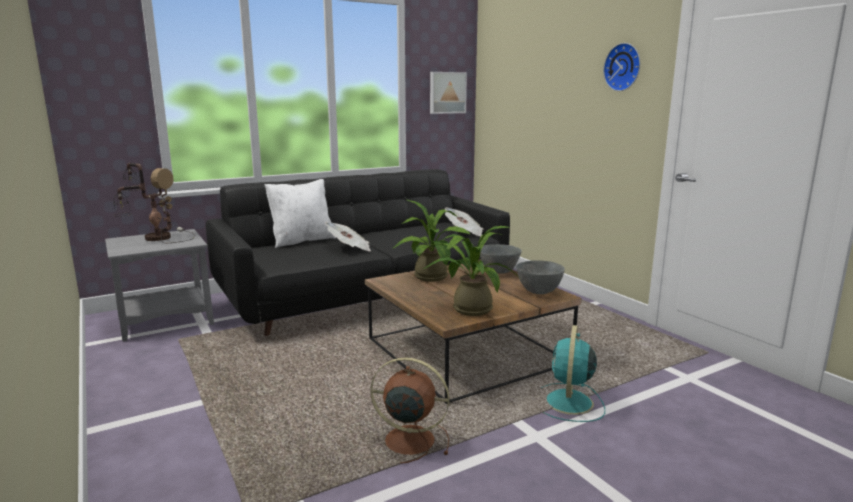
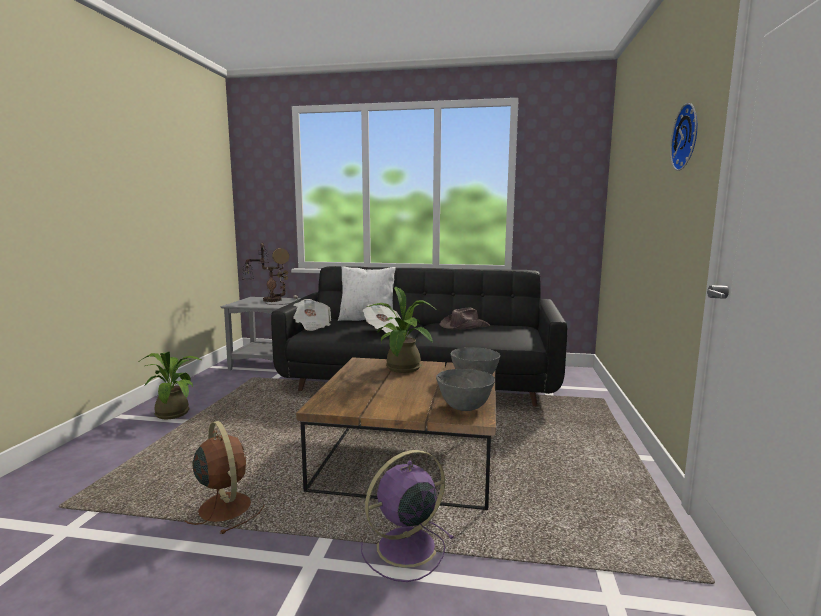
camera: 40 degrees right, 5 degrees down
(409, 230) = (464, 326): none -> brown hat
(447, 92) = (567, 191): picture -> none
(464, 233) = (516, 337): newspaper -> newspaper (312, 326)
(468, 308) = (363, 401): potted plant -> potted plant (174, 412)
(568, 403) = (404, 547): turquoise fan -> purple fan

